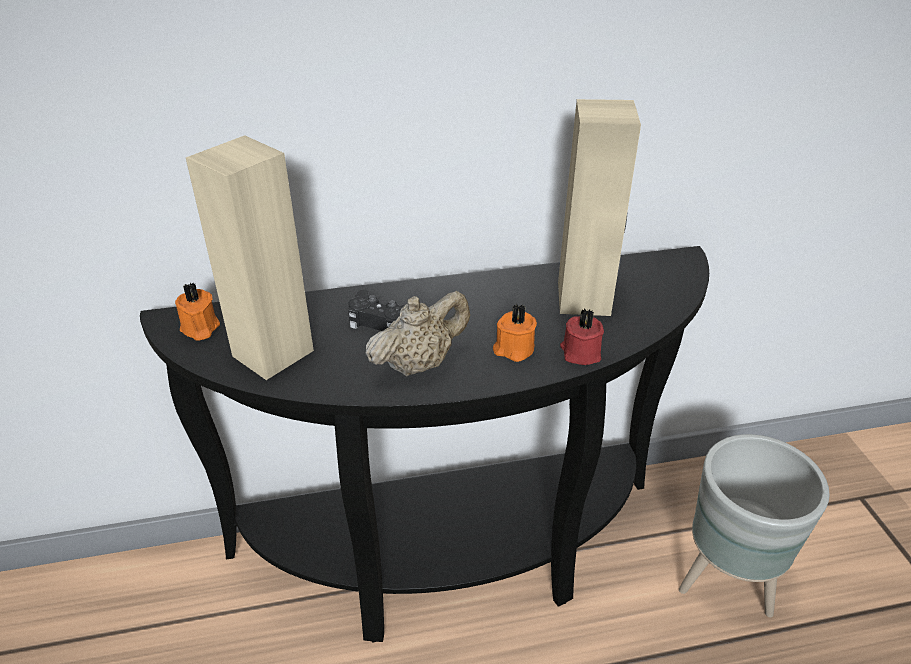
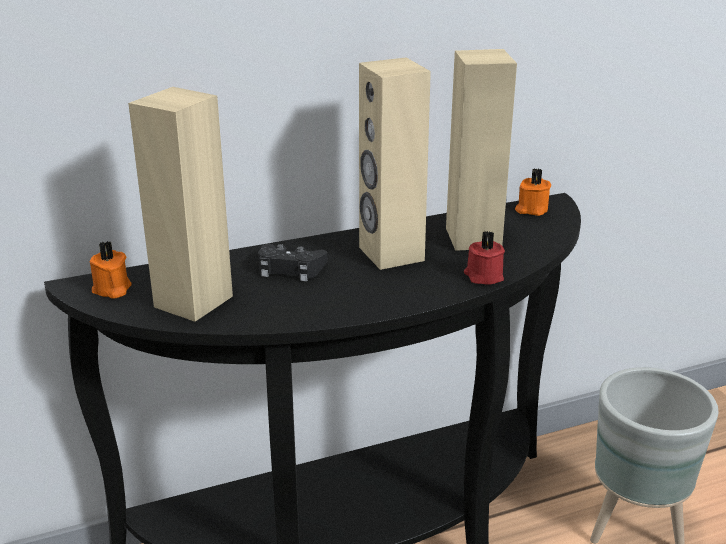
camera: 10 degrees left, 10 degrees down
(419, 364) = (338, 297): beige teapot -> none
(490, 311) = (390, 254): none -> beige speaker
(513, 349) = (422, 279): orange candle -> orange candle (531, 209)

